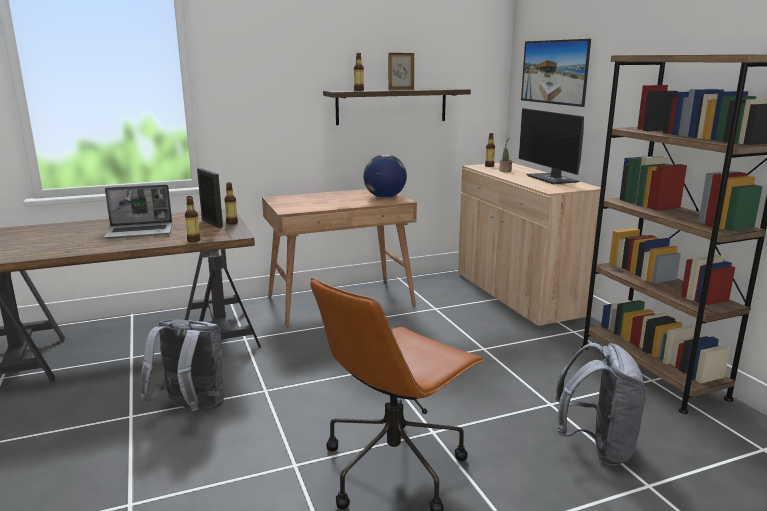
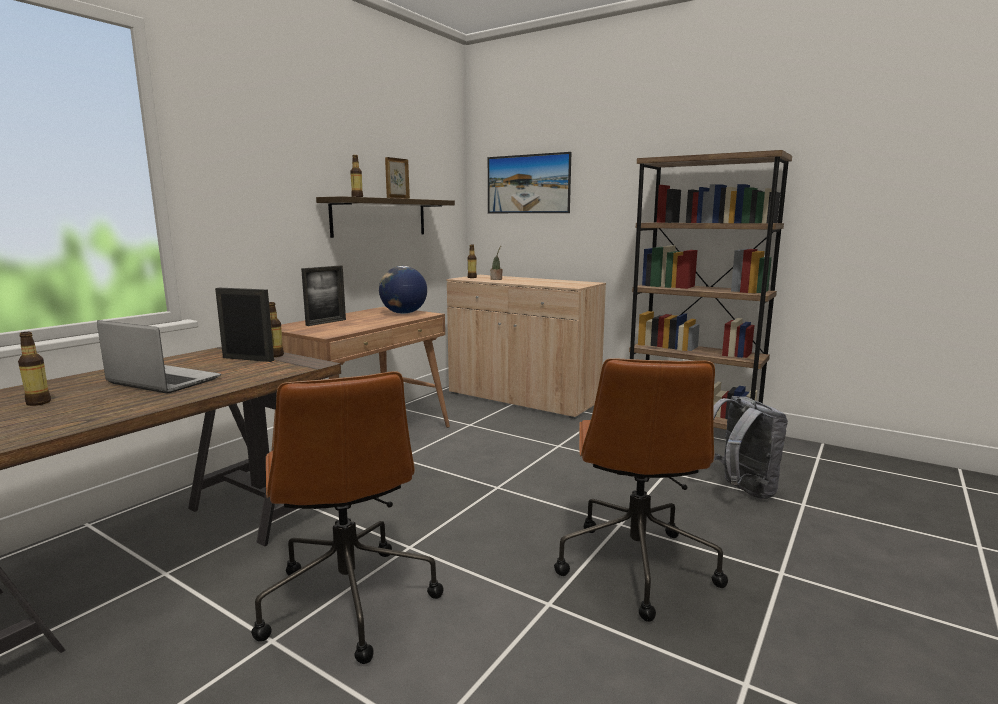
camera: 35 degrees left, 5 degrees down
(141, 232) = (162, 381): laptop -> laptop turned 105 degrees counterclockwise
(191, 410) = (348, 600): grey backpack -> brown office chair
(193, 240) = (269, 377): bottle -> bottle (38, 403)
(311, 198) = (326, 322): none -> picture frame
(553, 179) = (551, 281): monitor -> none

